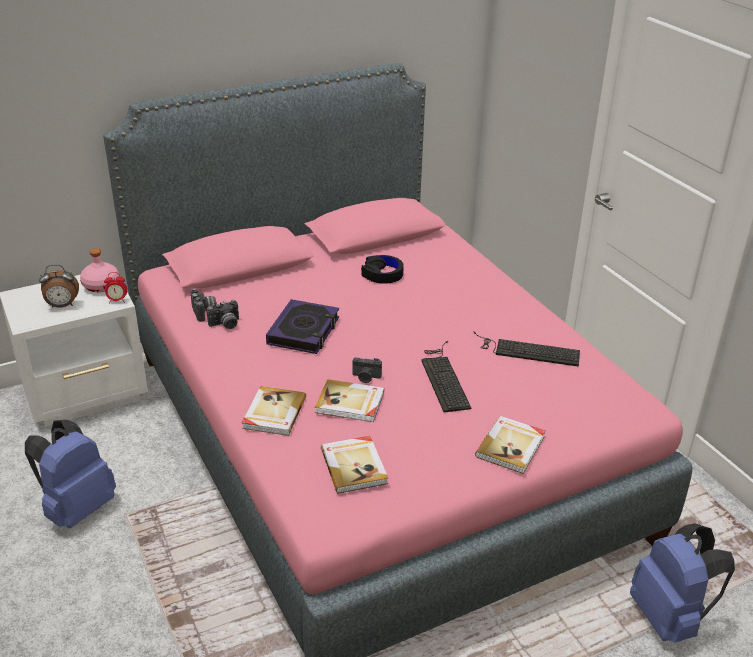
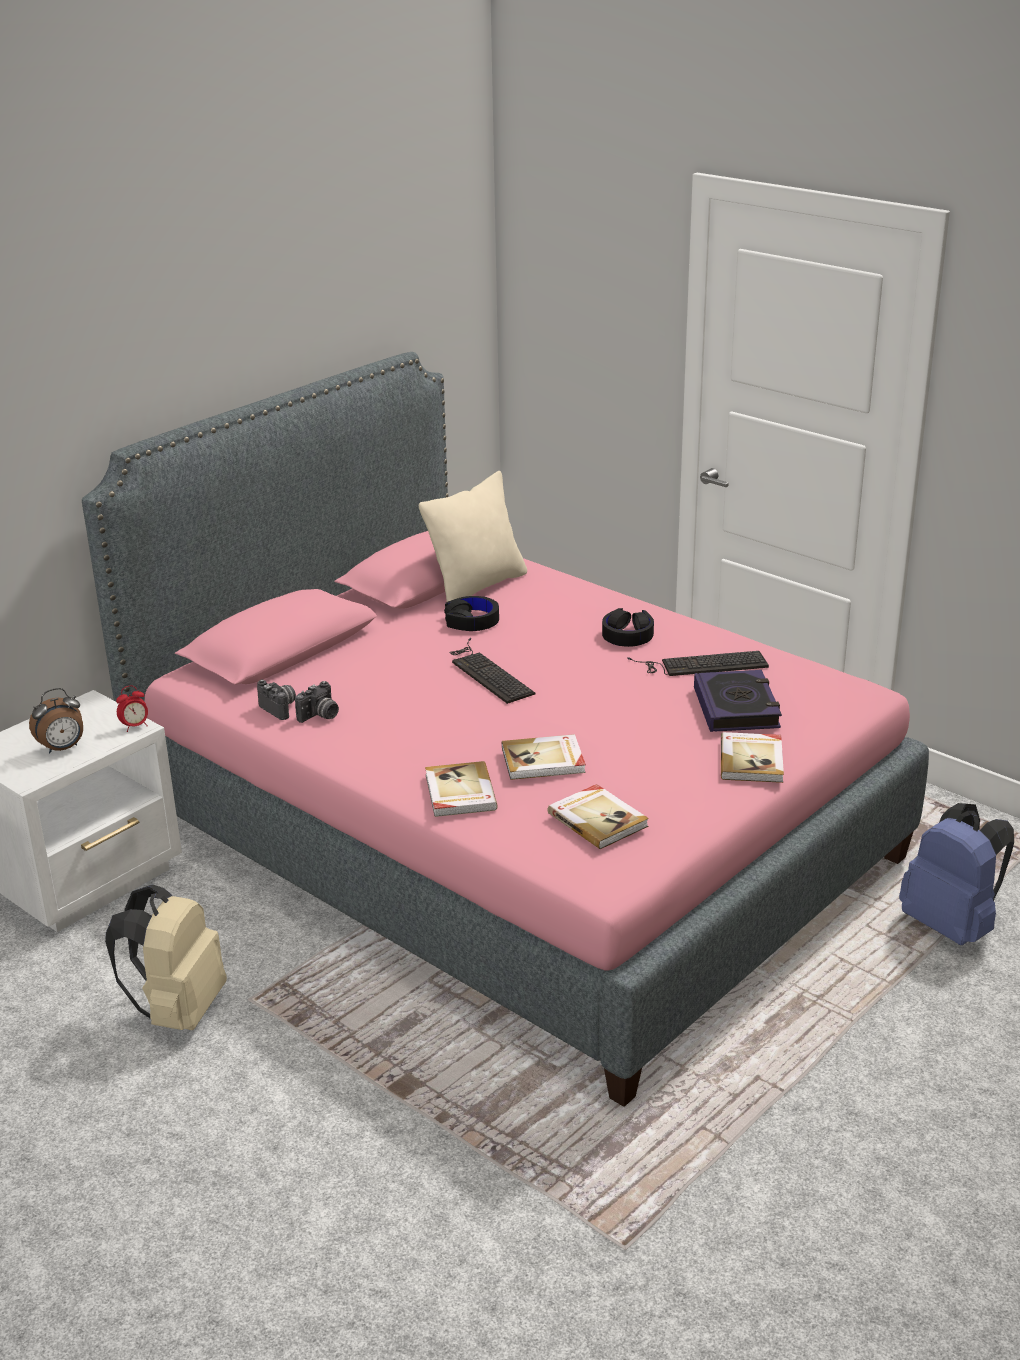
camera: 20 degrees left, 5 degrees down
(77, 508) = (178, 1010): blue backpack -> beige backpack
(101, 285) = (97, 714): pink bottle -> none
(304, 331) = (426, 701): book -> book (736, 708)
(366, 377) = (540, 731): camera -> none
(405, 248) = (477, 586): none -> beige pillow
(444, 377) = (628, 711): keyboard -> keyboard (487, 672)
(487, 312) = (627, 635): none -> black headphones

